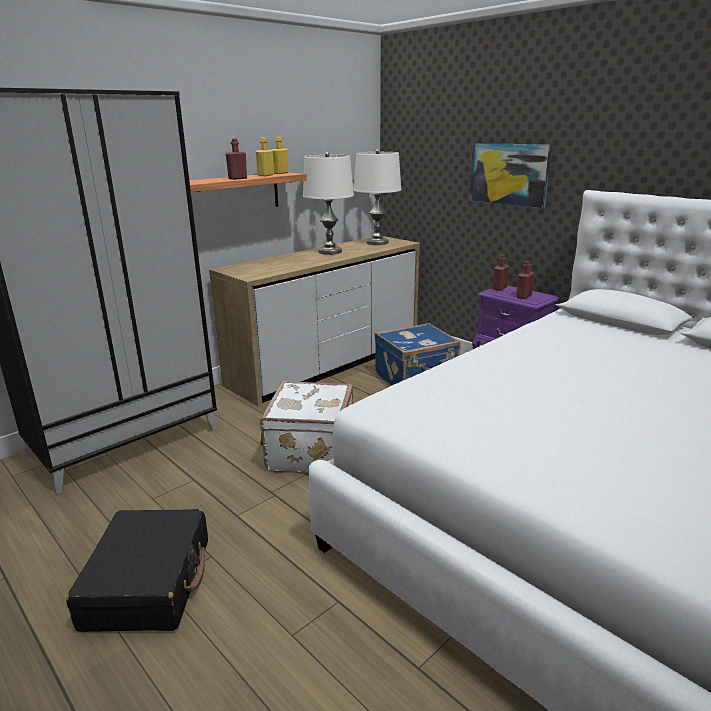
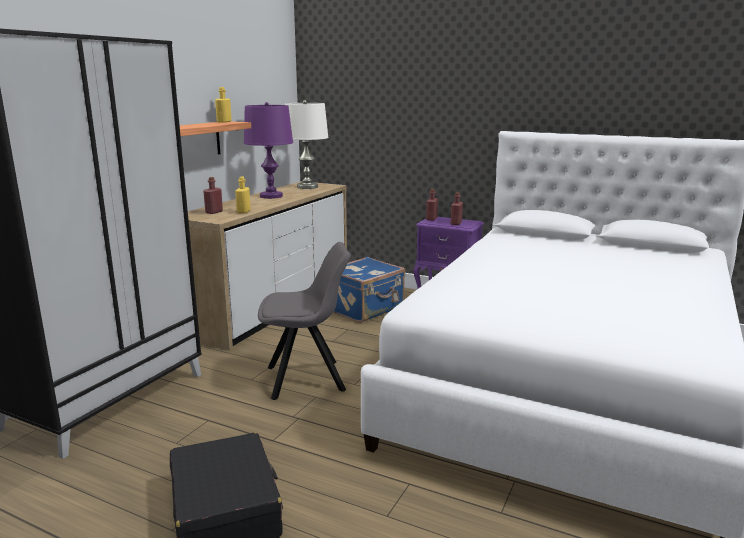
camera: 20 degrees left, 5 degrees down
(237, 178) = (194, 126): red bottle -> red bottle (214, 212)
(266, 175) = (215, 123): yellow bottle -> yellow bottle (243, 211)
(309, 451) = (306, 379): white suitcase -> grey chair
(330, 252) = (271, 196): white table lamp -> purple table lamp
(508, 174) = (429, 120): picture -> none

